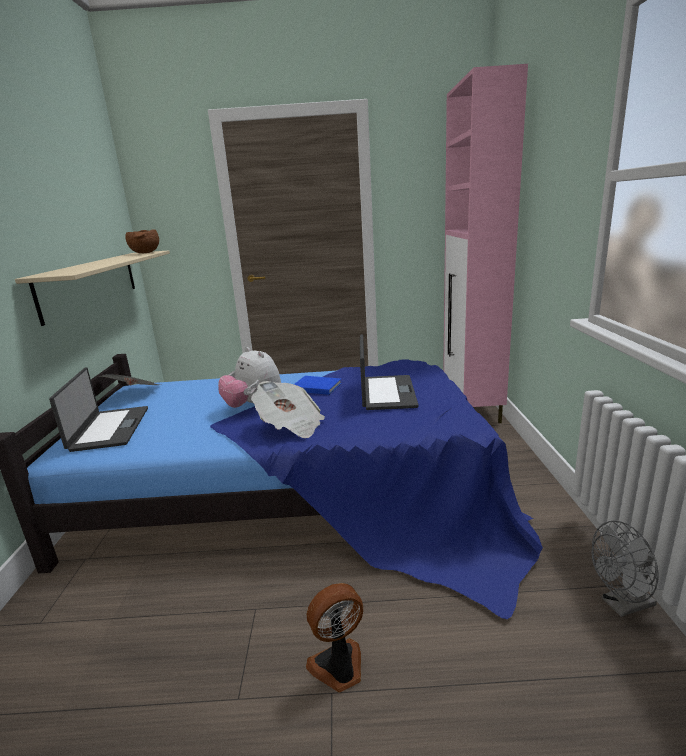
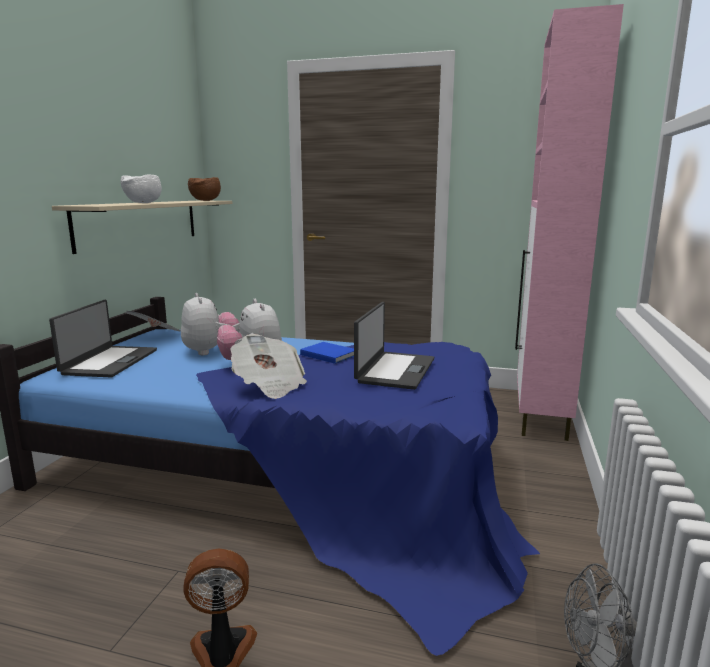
camera: 15 degrees right, 5 degrees down
(100, 264) = (143, 203): none -> white bowl
(202, 400) = (211, 351): none -> plush toy

